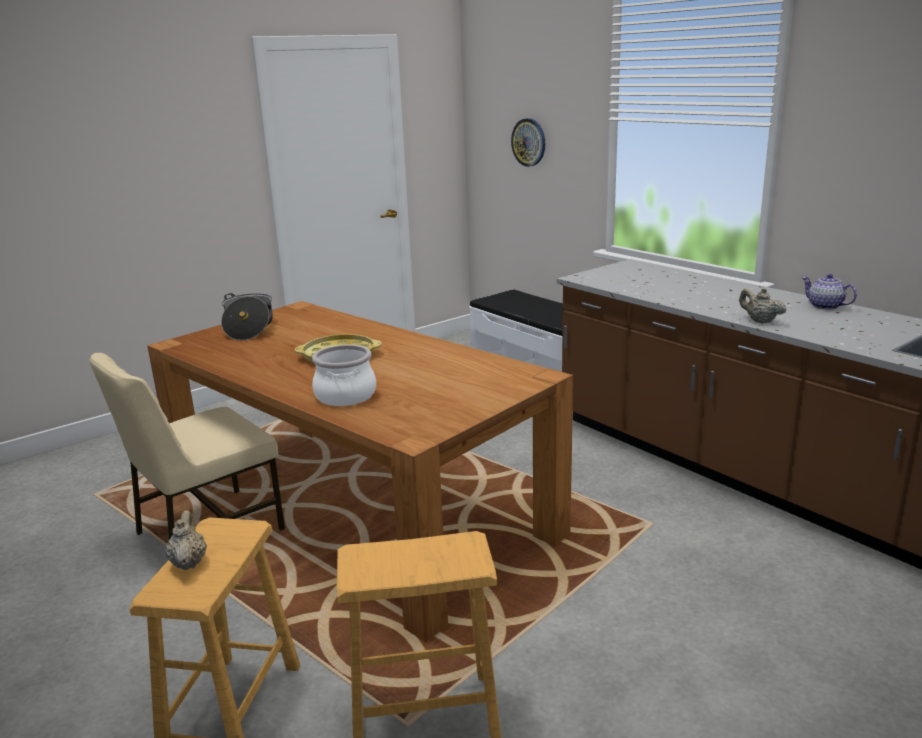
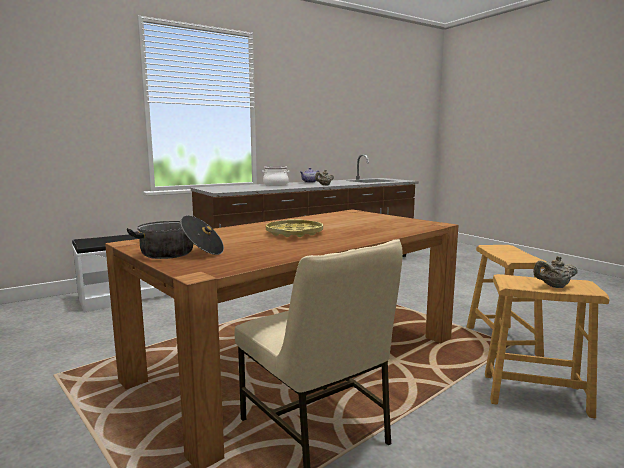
camera: 85 degrees left, 10 degrees down
(346, 396) = (375, 231): cooking pot -> cooking pot (275, 184)
(529, 142) = (54, 119): wall clock -> none

